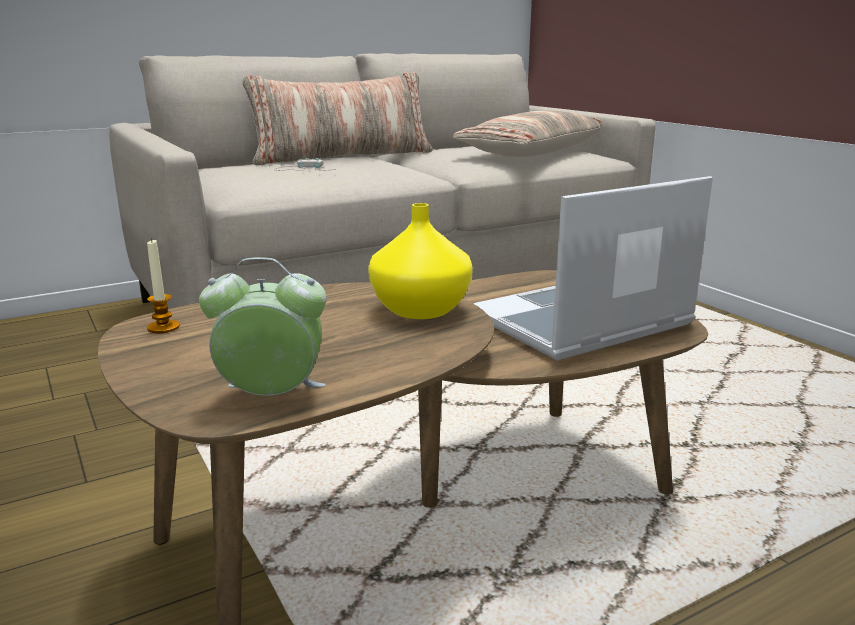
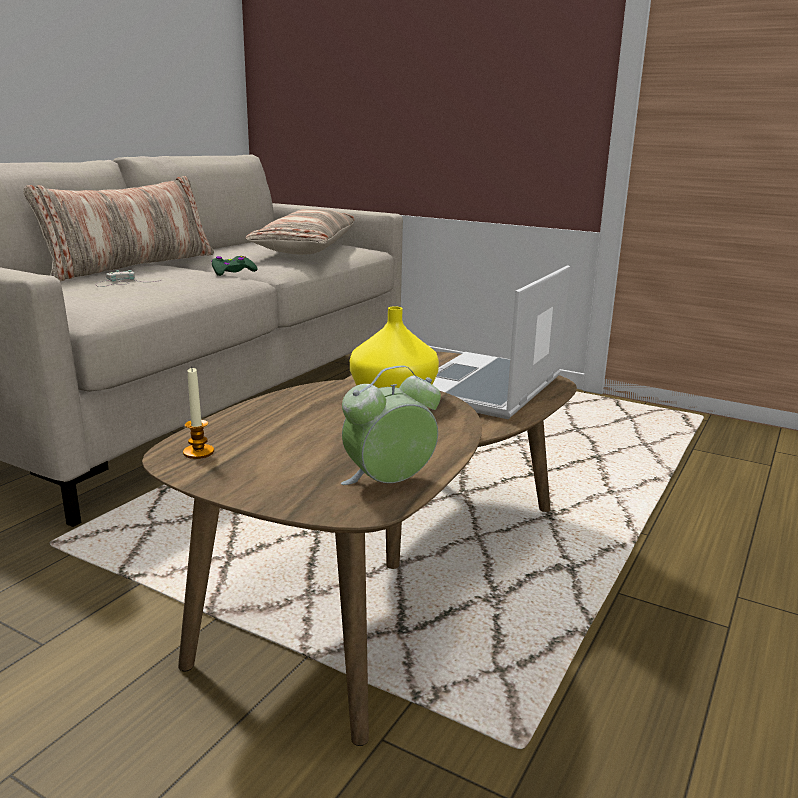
camera: 30 degrees left, 0 degrees up
(420, 168) = (232, 272): none -> green game controller

